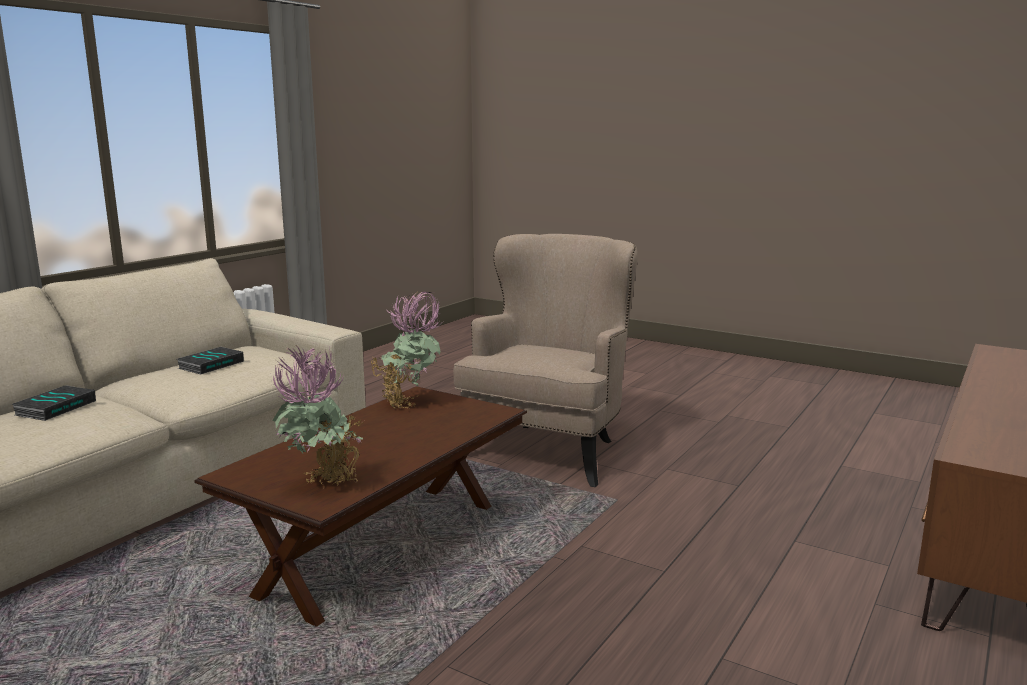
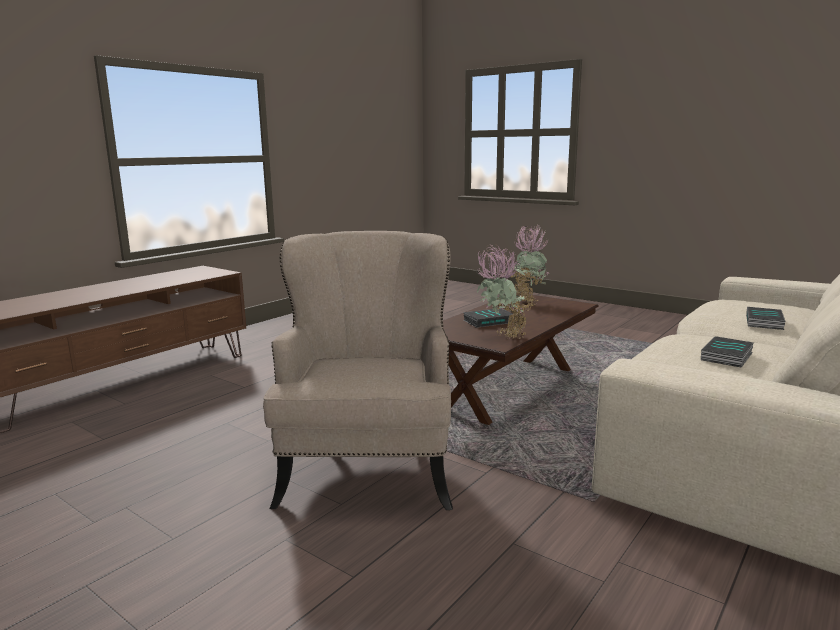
camera: 175 degrees left, 0 degrees up
(417, 429) = (488, 321): none -> book
(549, 448) = (368, 469): beige armchair -> beige armchair turned 150 degrees clockwise

